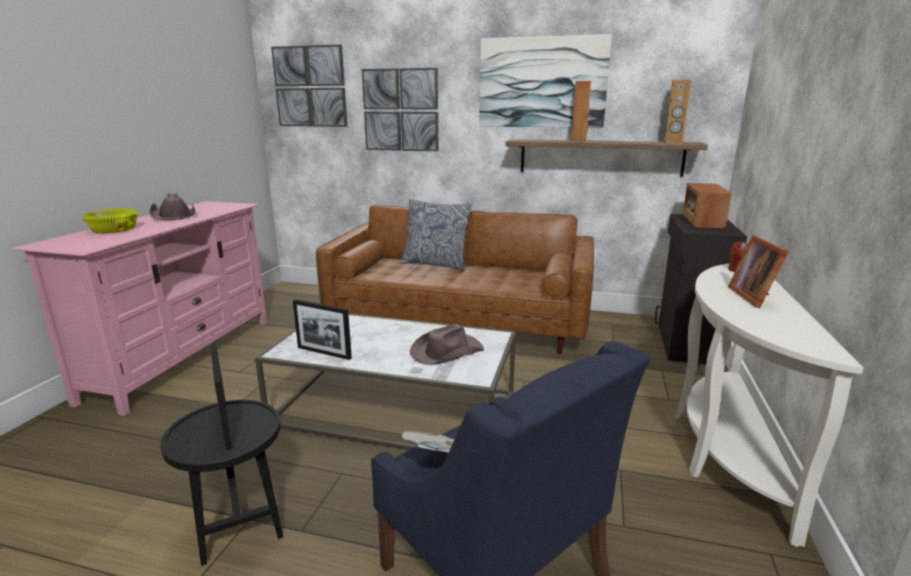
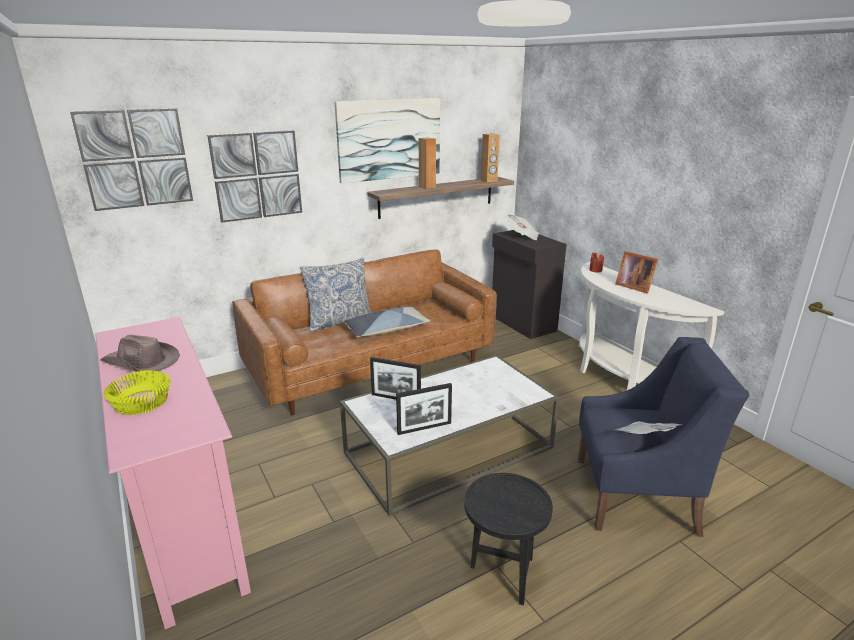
camera: 45 degrees left, 5 degrees up
(226, 424) = (504, 498): picture frame -> picture frame (396, 398)
(446, 352) = (491, 387): brown hat -> none
(457, 279) = (386, 329): none -> pillow
(702, 221) = (523, 236): radio -> newspaper

